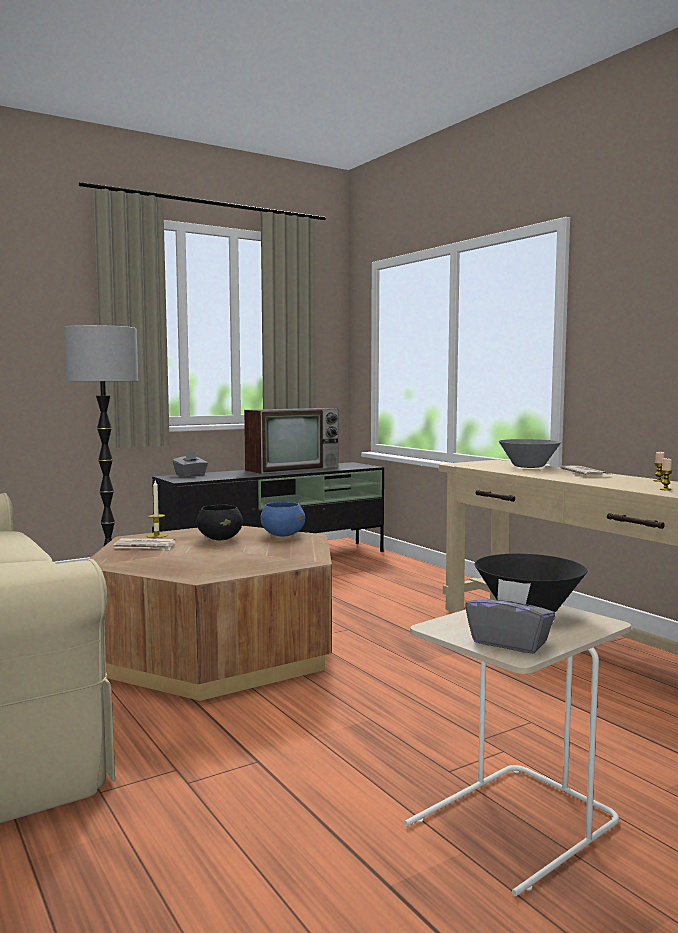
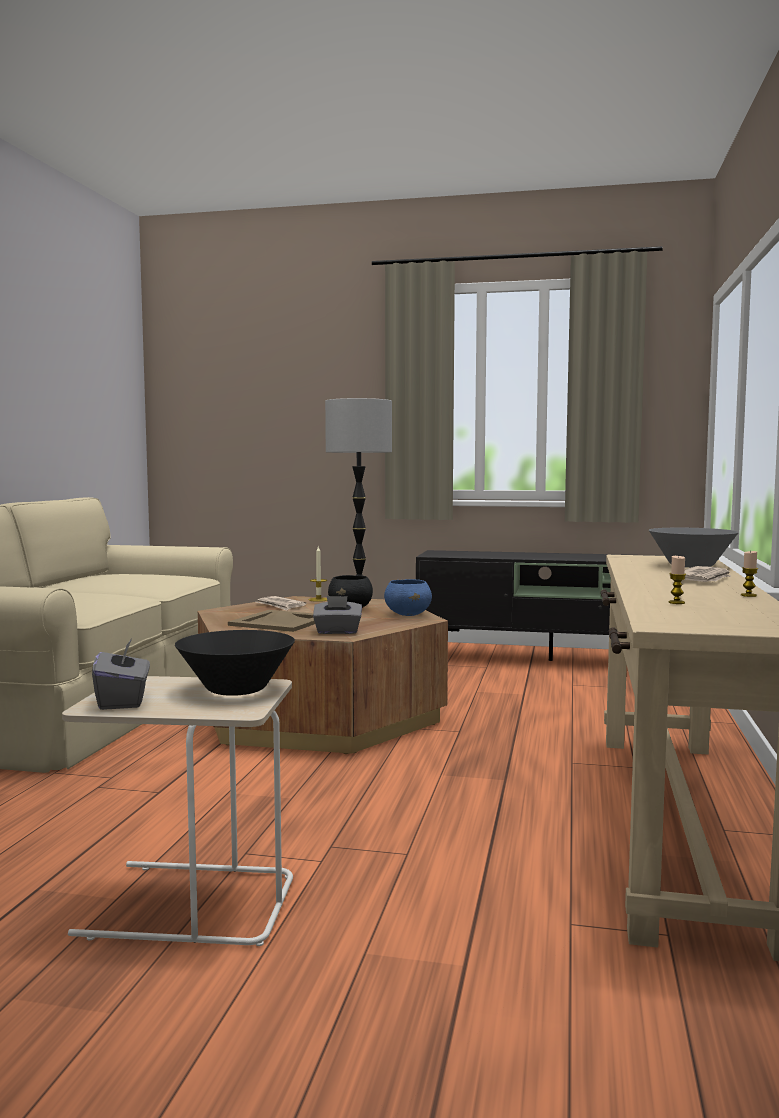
camera: 45 degrees right, 0 degrees up
(190, 475) = (460, 552): grey tissue box -> grey tissue box (337, 632)
(207, 560) = (280, 621): none -> beige tray
(293, 468) = (583, 556): television -> none

